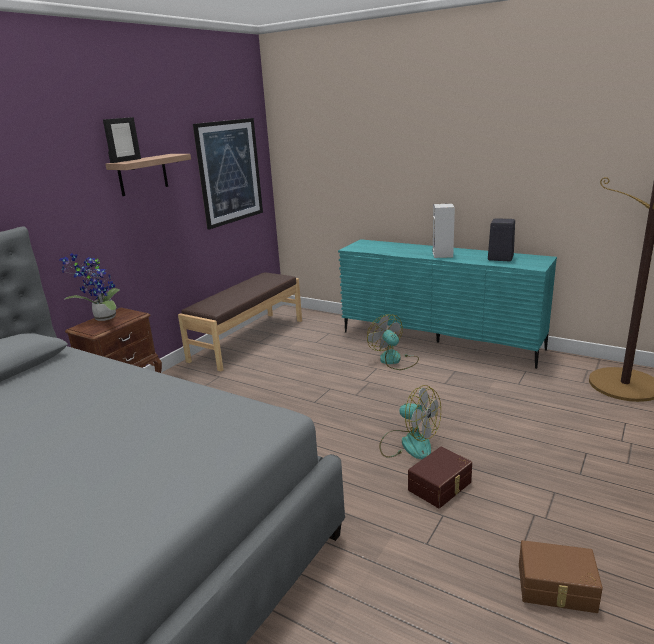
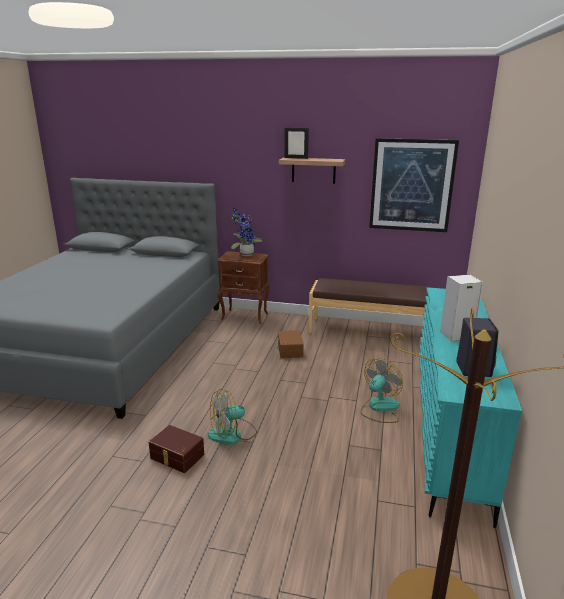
camera: 70 degrees right, 0 degrees up
(408, 443) = (232, 434): fan -> fan turned 45 degrees clockwise
(556, 588) = (62, 523): brown storage box -> brown storage box (289, 350)

